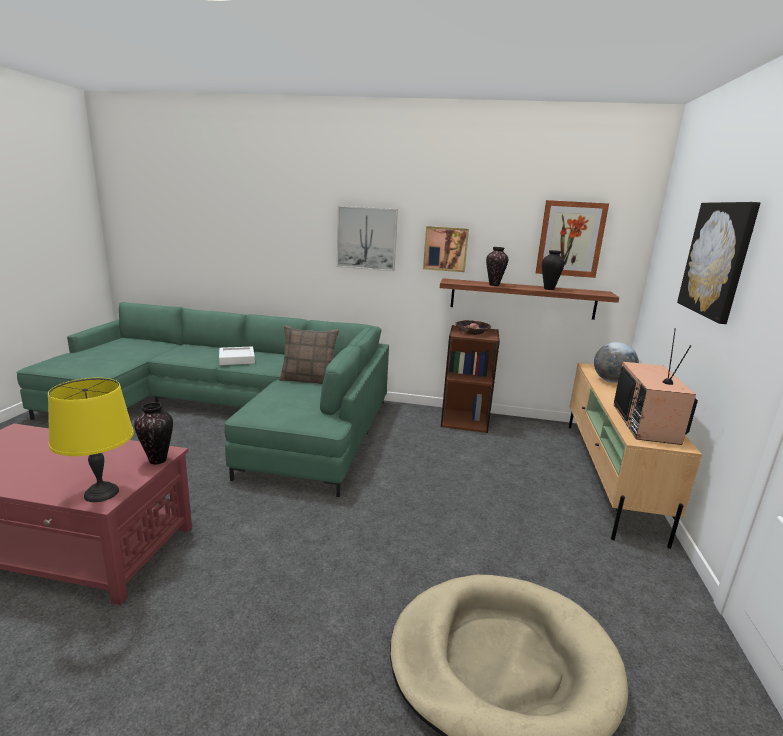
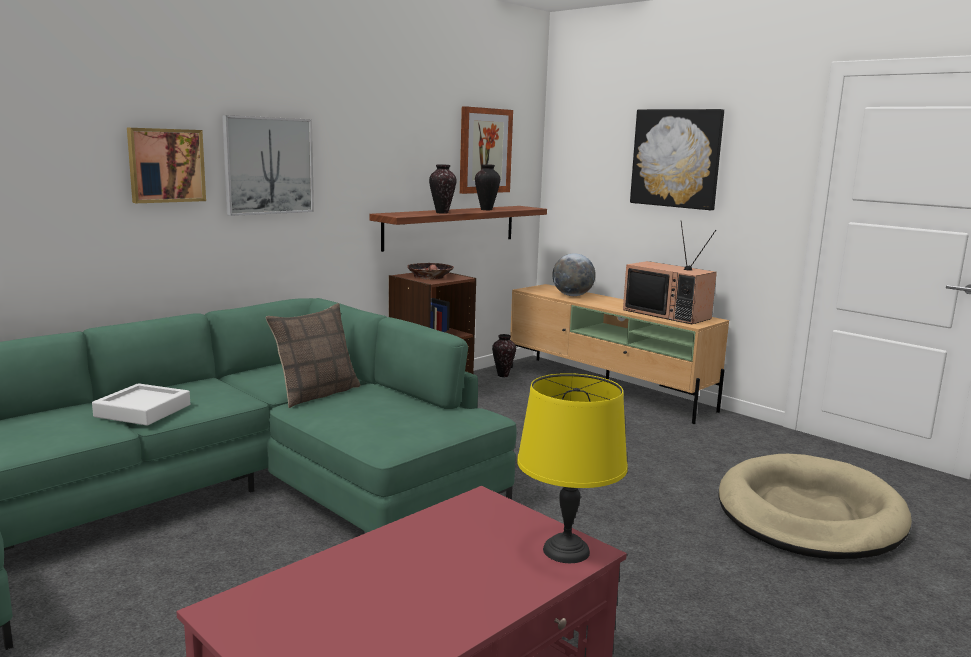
camera: 55 degrees left, 5 degrees down
(158, 460) = (502, 506): vase -> vase (503, 375)
(445, 249) = (369, 172): picture -> picture (166, 165)

